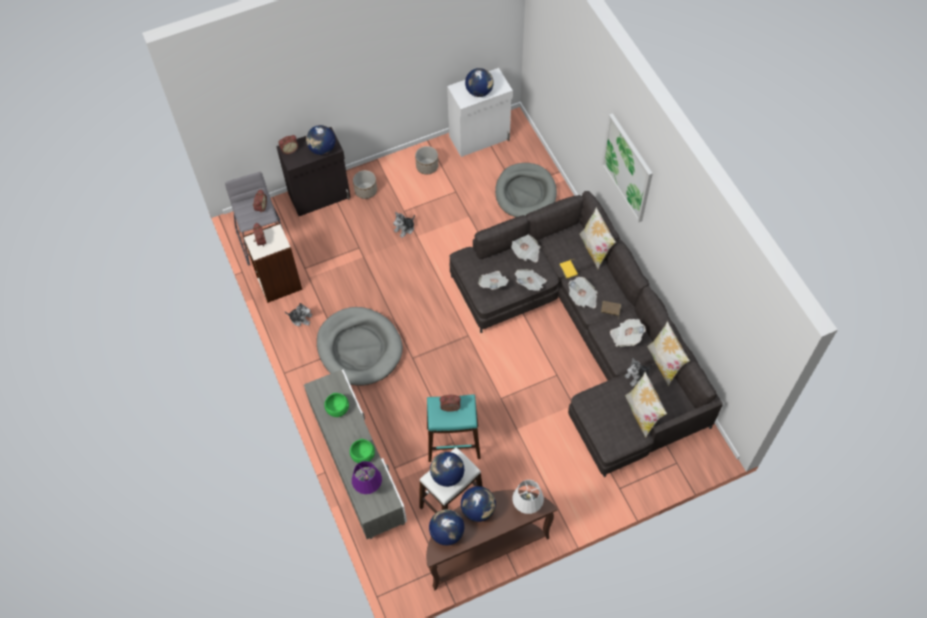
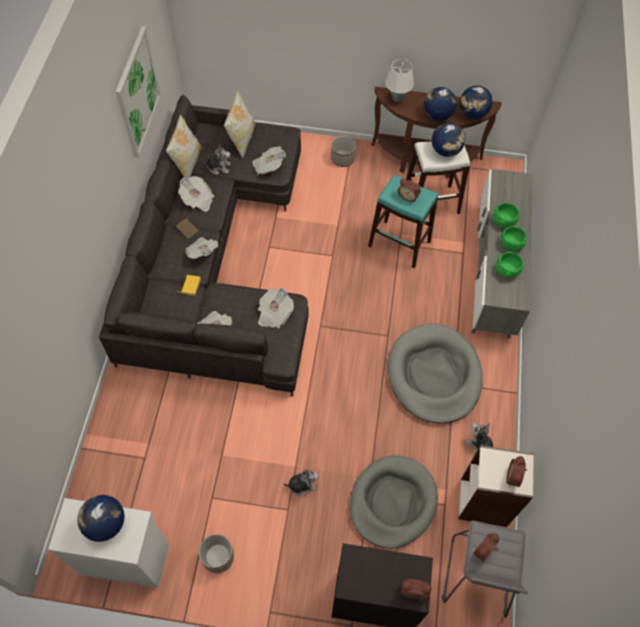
camera: 150 degrees left, 0 degrees up
(322, 149) = (368, 564): globe -> none
(346, 435) = (510, 244): none -> green bowl
(366, 190) = (313, 570): planter -> planter (342, 159)
(368, 487) = (512, 195): purple table lamp -> none
(525, 193) = (139, 444): grey dog bed -> grey dog bed (392, 502)
(530, 284) = (238, 293): newspaper -> newspaper (268, 166)
(595, 249) = (148, 290): pillow -> none
(627, 168) = (79, 219): picture -> picture (137, 93)

